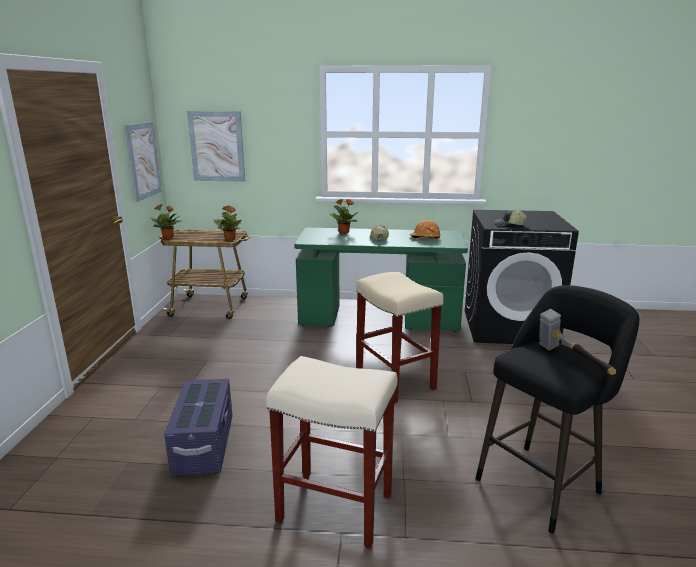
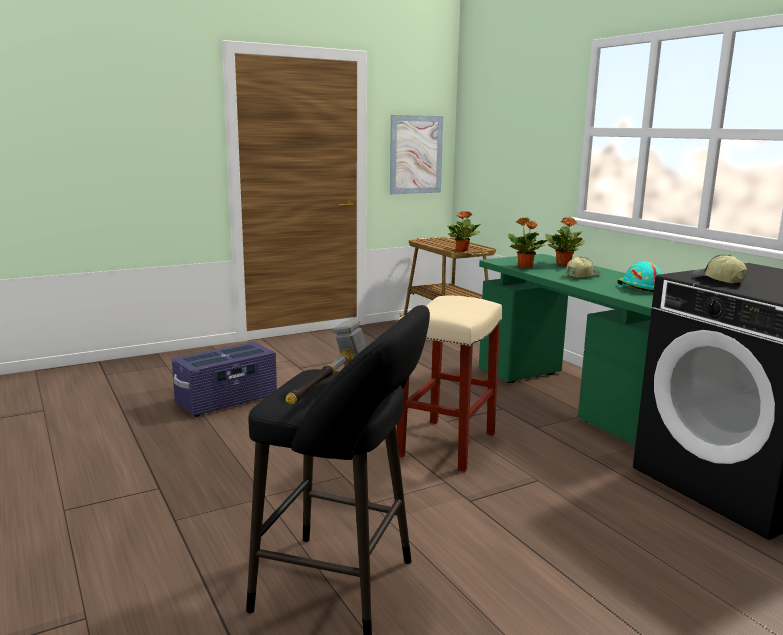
camera: 55 degrees right, 5 degrees down
(168, 237) = (419, 239): potted plant -> potted plant (525, 267)
(217, 146) = (493, 146): picture -> none
(337, 507) = (192, 476): beige stool -> none
(424, 238) = (639, 288): orange hard hat -> turquoise hard hat

